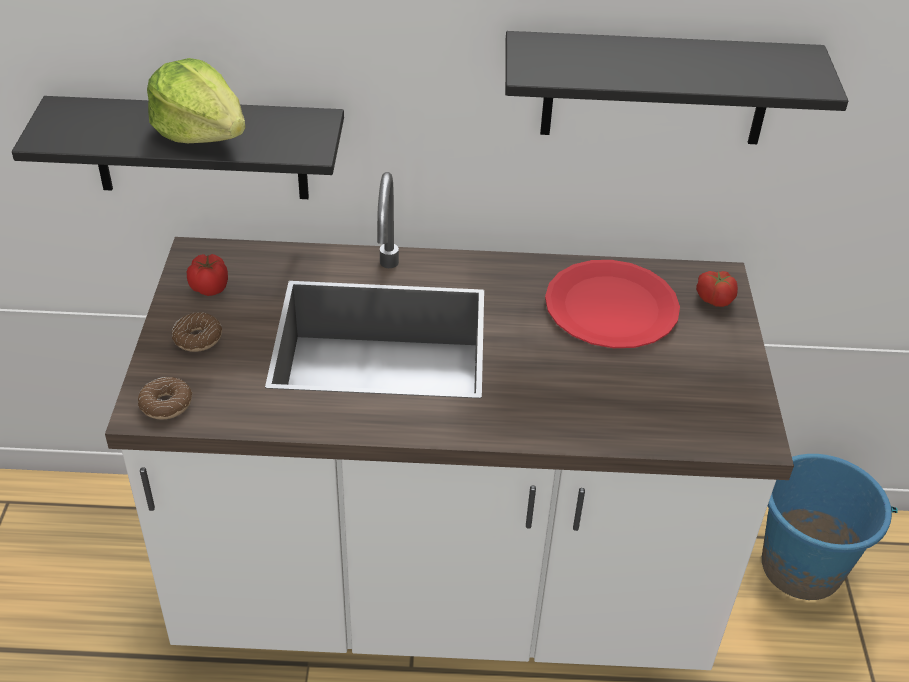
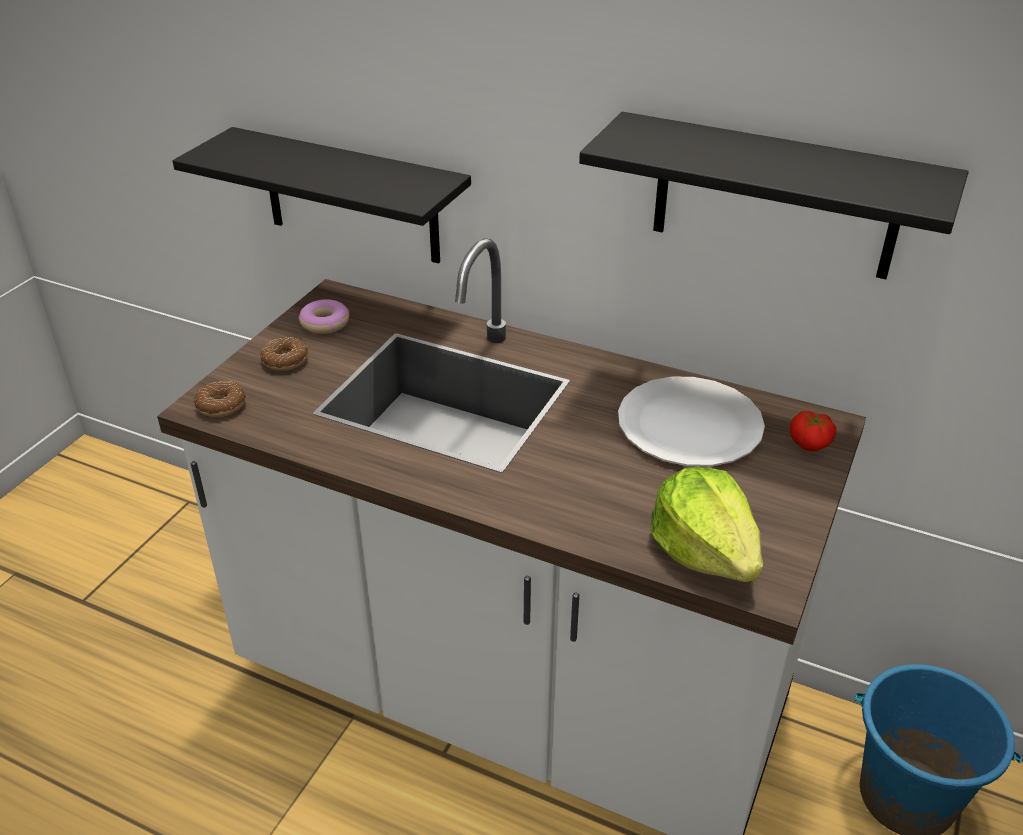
camera: 25 degrees right, 5 degrees down
(201, 133) = (331, 172): lettuce -> lettuce (705, 551)
(210, 287) = (325, 323): tomato -> donut
(611, 307) = (689, 425): red plate -> white plate

